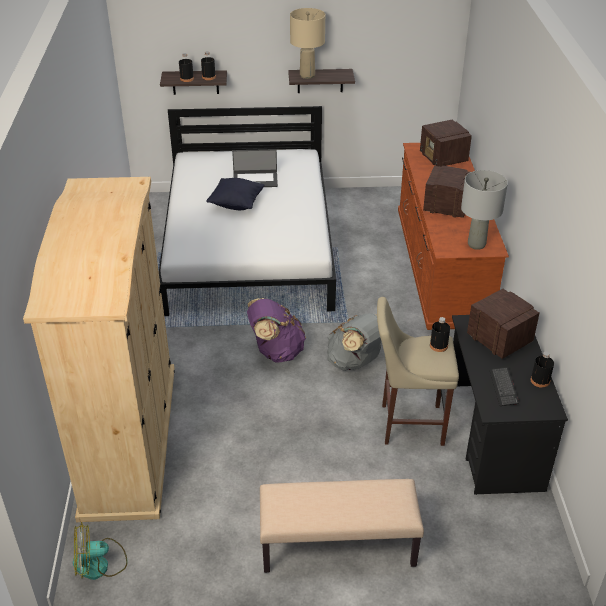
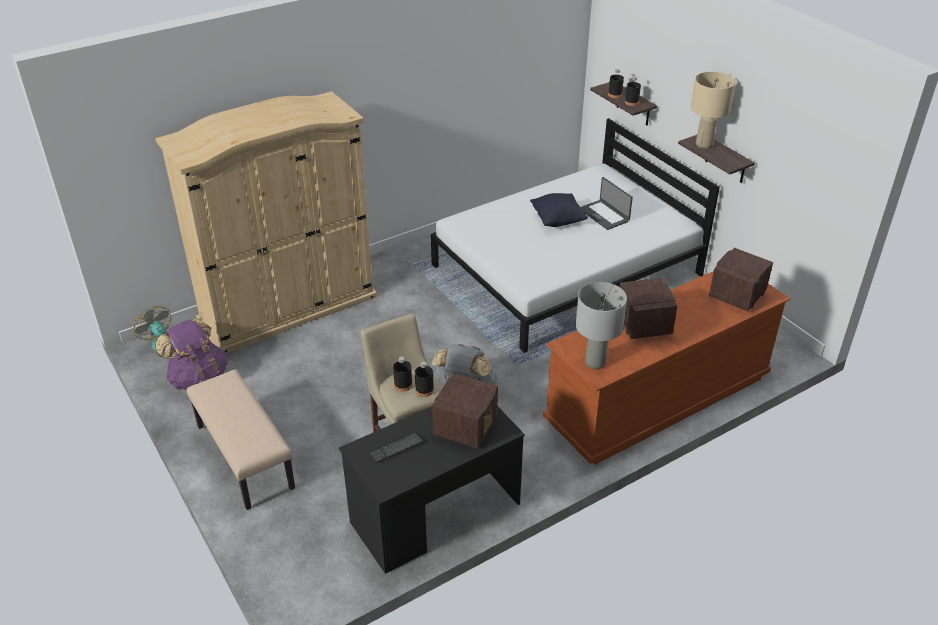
camera: 60 degrees right, 0 degrees up
(276, 351) = (440, 340): purple backpack -> purple backpack (198, 379)
(540, 380) = (423, 470): black bottle -> black bottle (403, 385)

